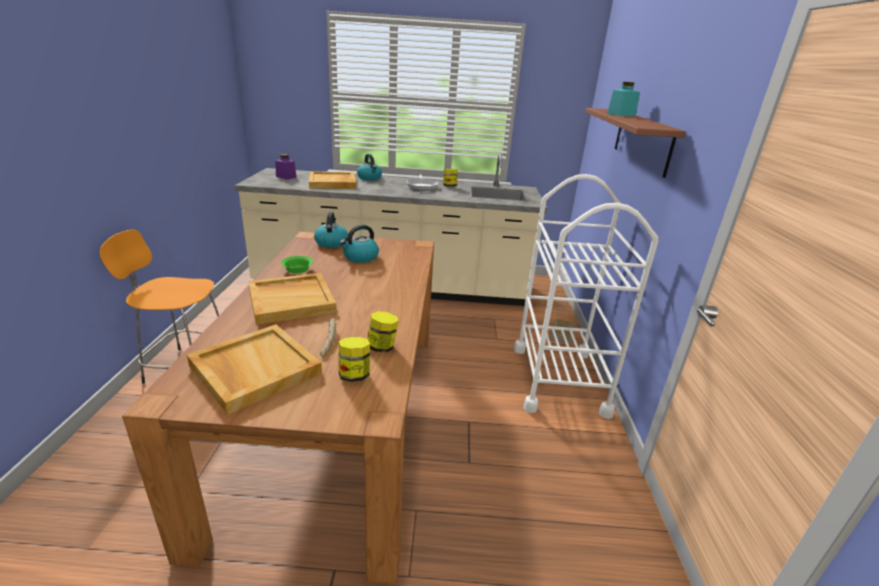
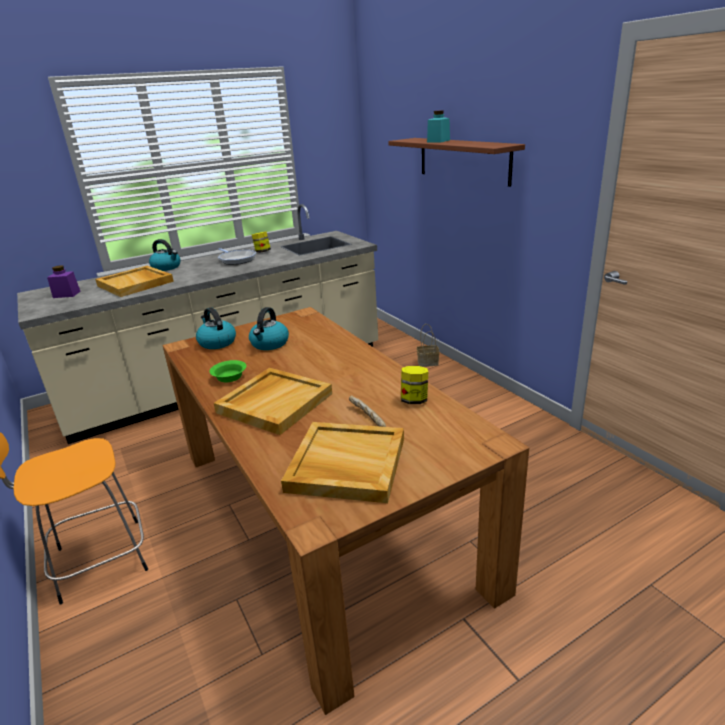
camera: 30 degrees left, 0 degrees up
(354, 375) = (430, 428): jar -> none
(558, 379) = (460, 394): white cart -> none

